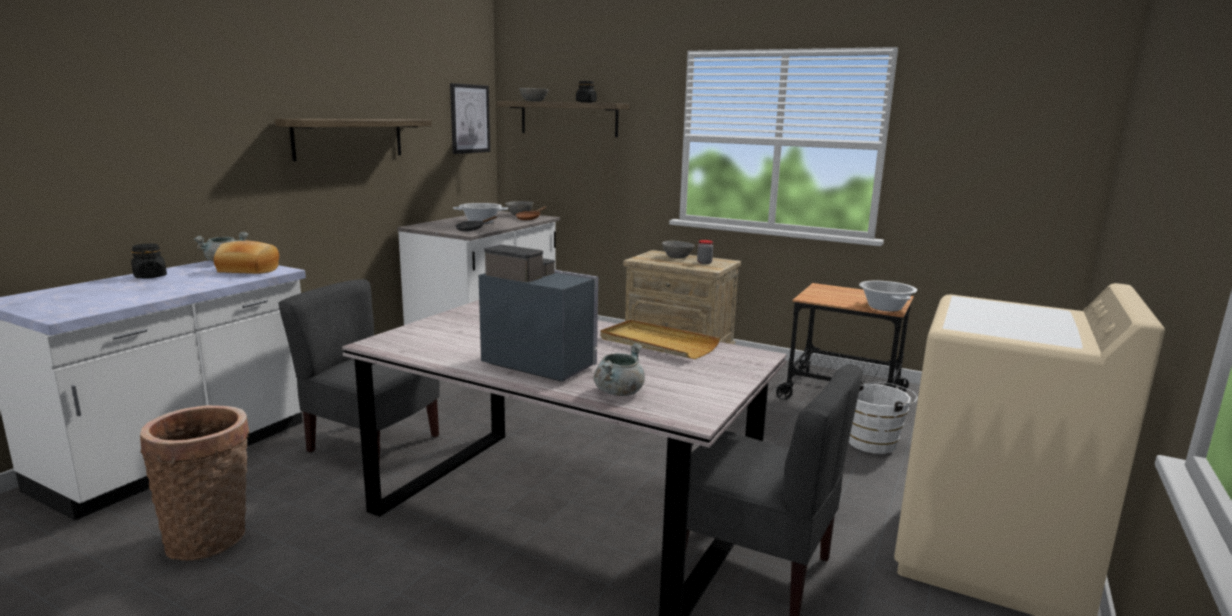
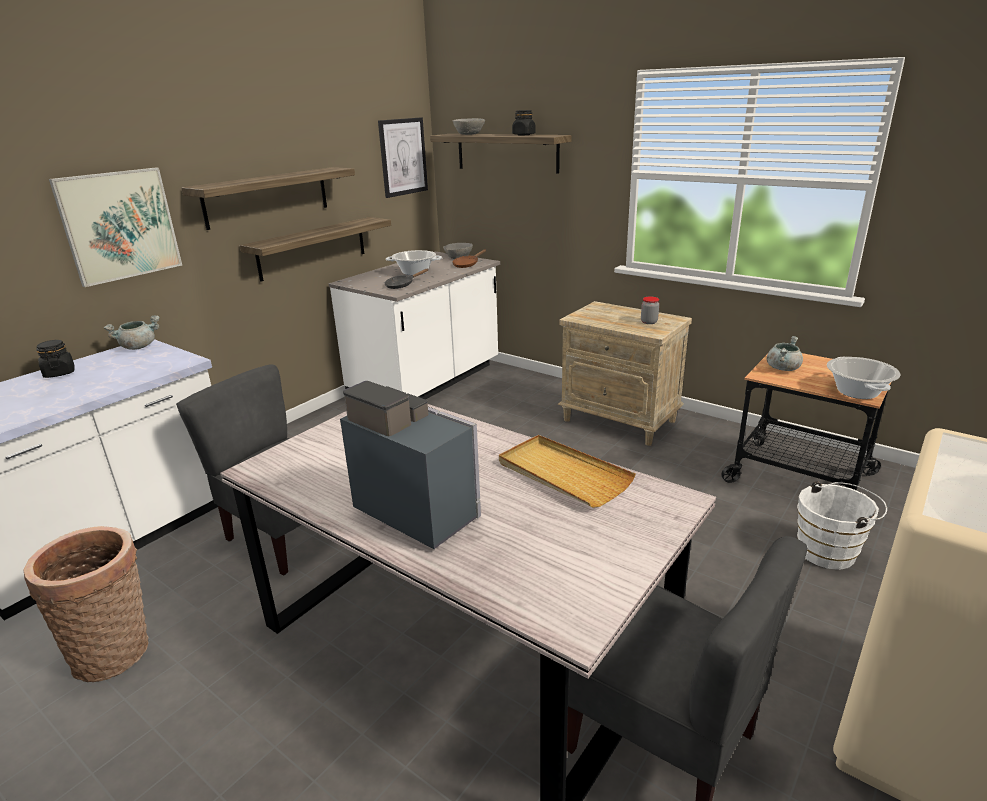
camera: 10 degrees right, 10 degrees up
(216, 146) = (119, 225): none -> picture
(248, 270) = (154, 362): bread -> none
(385, 192) = (312, 248): none -> shelf
(618, 392) = (495, 569): grey cooking pot -> grey cooking pot (782, 368)
(677, 257) = (620, 313): grey bowl -> none

